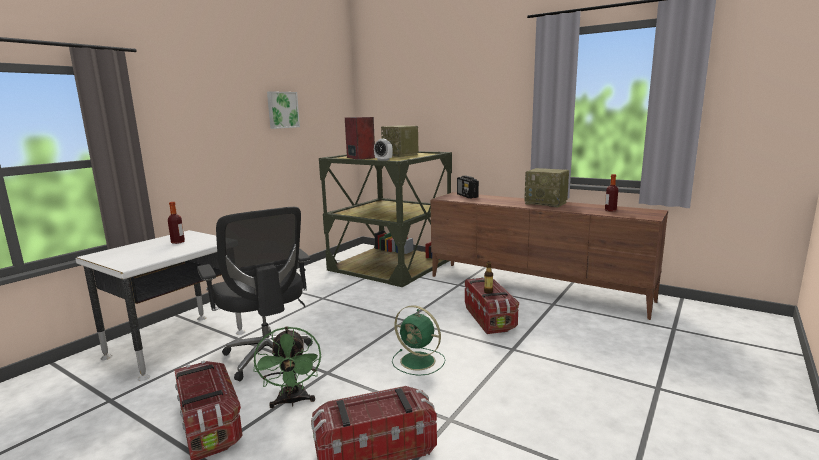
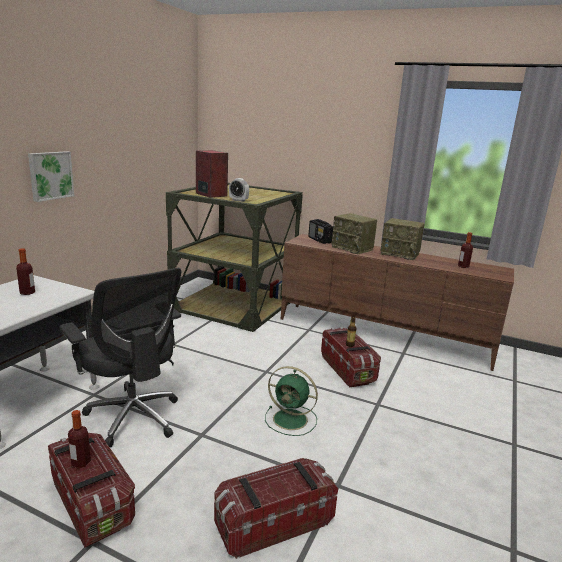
camera: 10 degrees left, 5 degrees up
(197, 384) = (80, 462): none -> bottle
(282, 110) = (126, 137): picture -> picture (50, 175)
(292, 402) = (174, 470): green fan -> none
(400, 155) = (251, 192): radio -> radio (353, 248)

